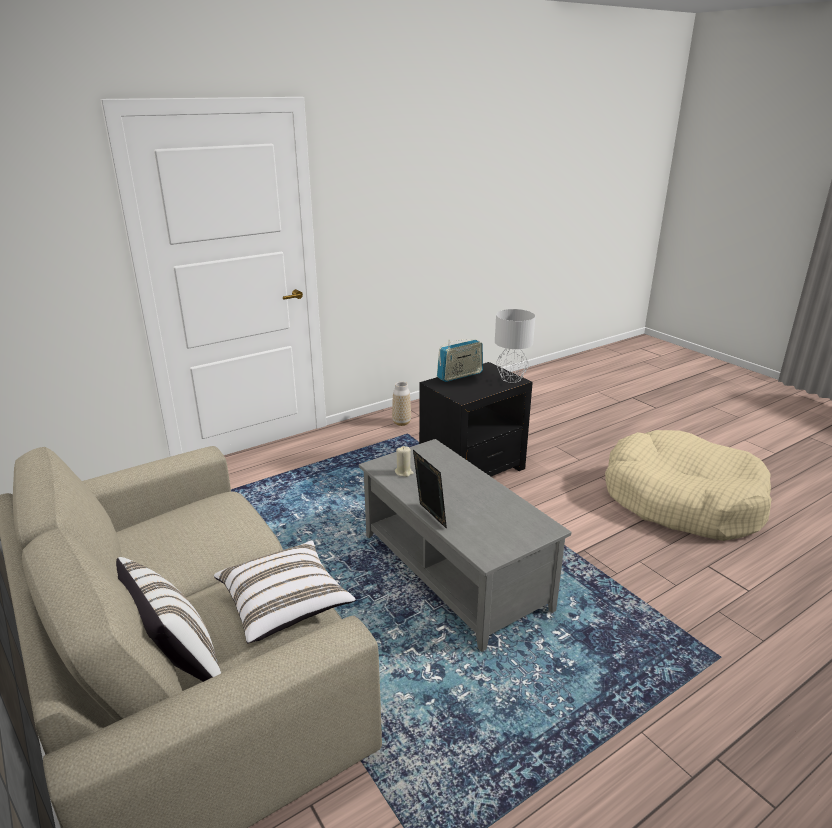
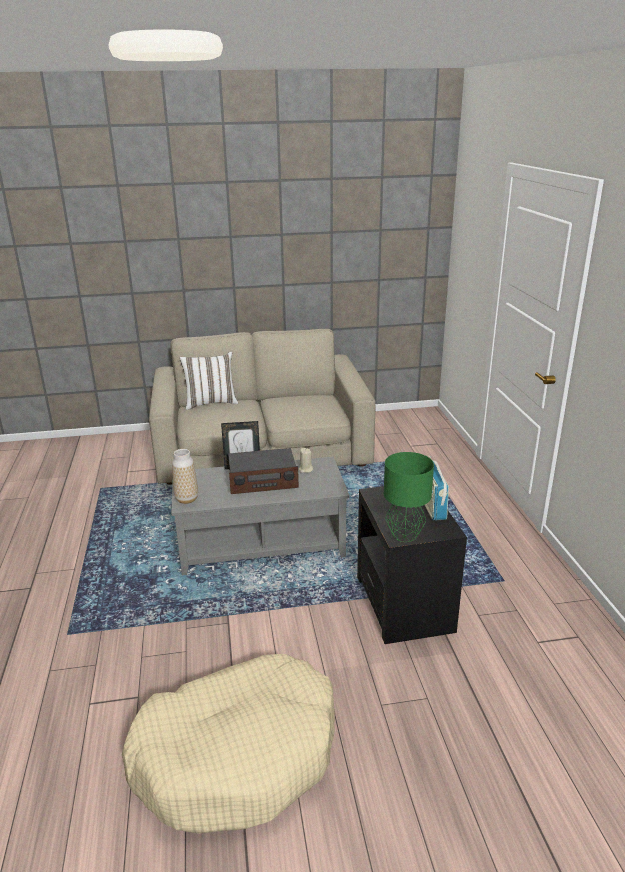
camera: 115 degrees right, 0 degrees up
(285, 605) = (217, 421): white pillow -> none
(401, 422) = (536, 584): vase -> vase (187, 499)
(450, 492) = (262, 480): none -> radio
(512, 379) = (404, 535): grey table lamp -> green table lamp

